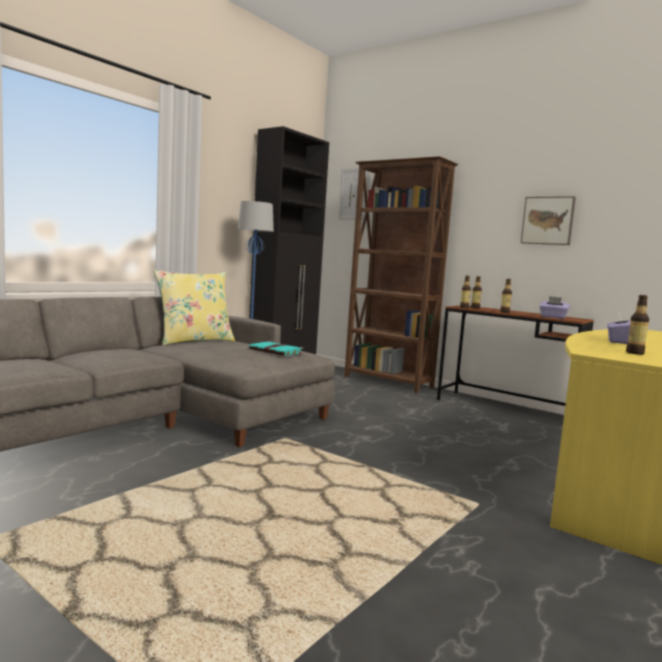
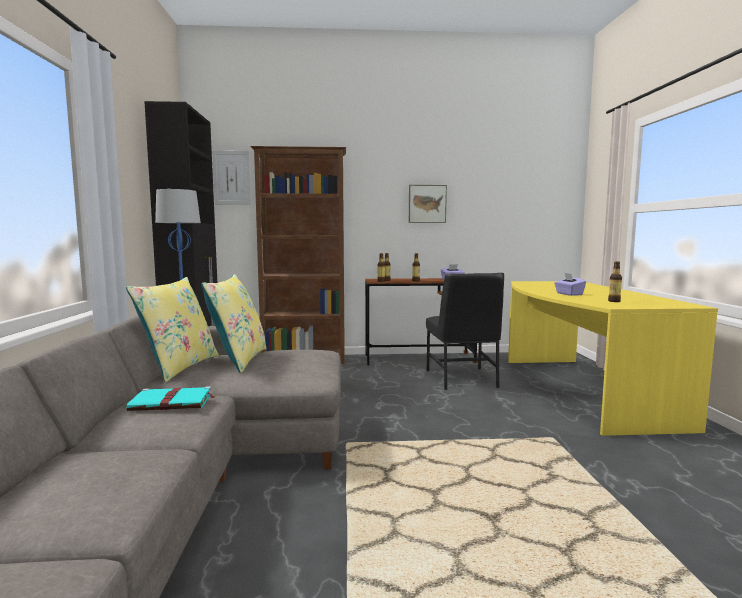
camera: 40 degrees left, 0 degrees up
(236, 345) = (238, 360): none -> yellow pillow
(276, 351) = (296, 356): turquoise book -> turquoise book (173, 402)
(510, 435) = (462, 379): none -> black chair

